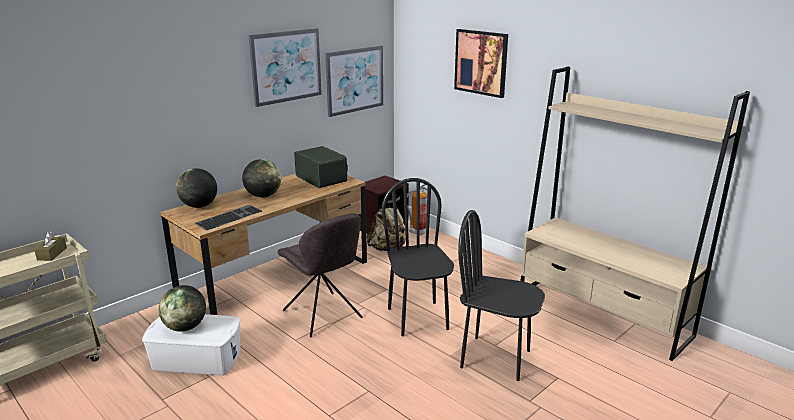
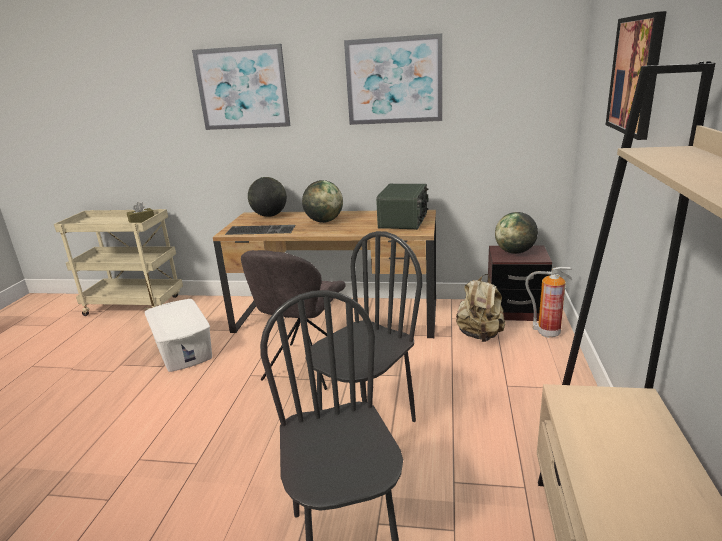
camera: 55 degrees right, 0 degrees up
(185, 327) = (174, 315): globe -> globe (514, 252)
(355, 80) = (502, 108): picture -> picture (242, 88)

